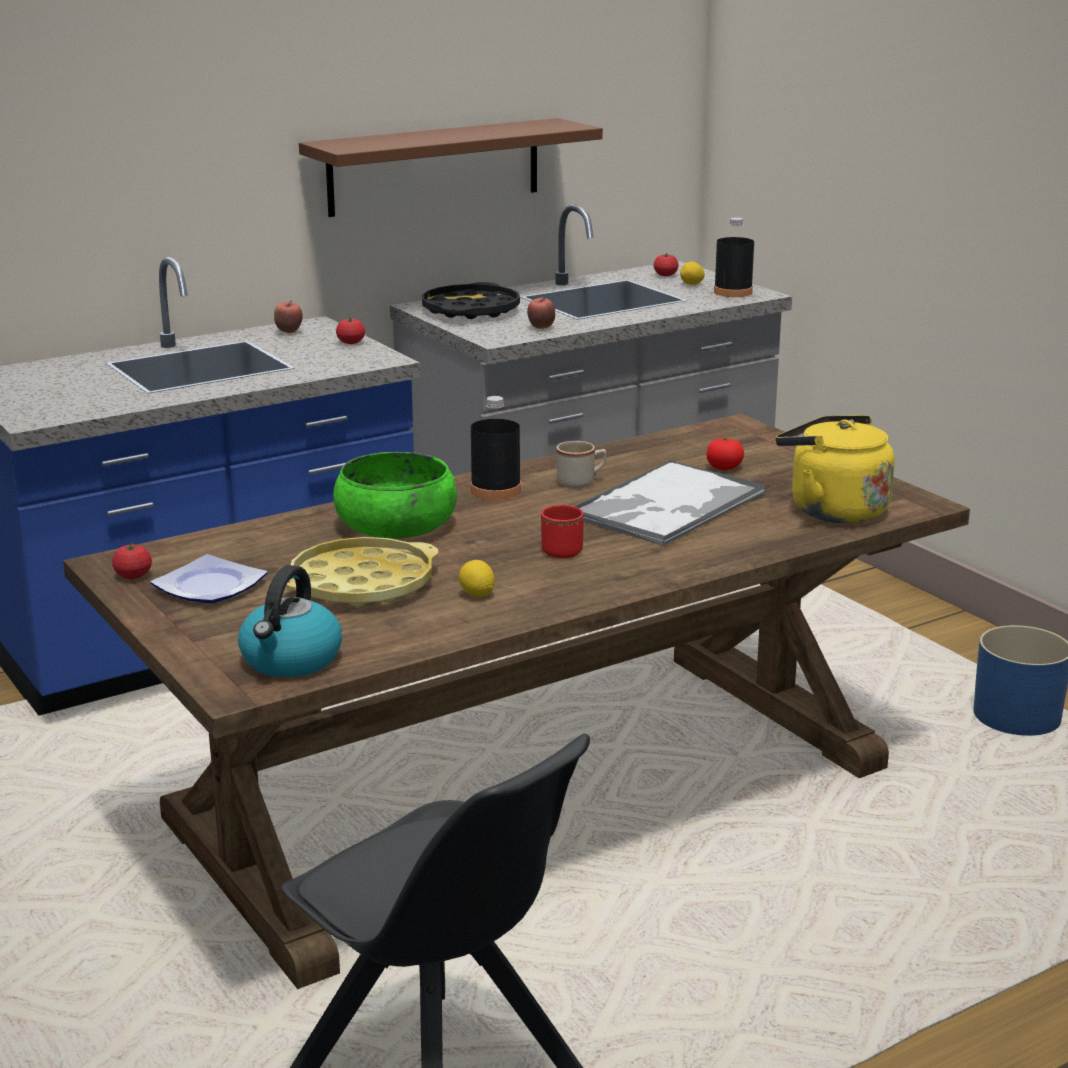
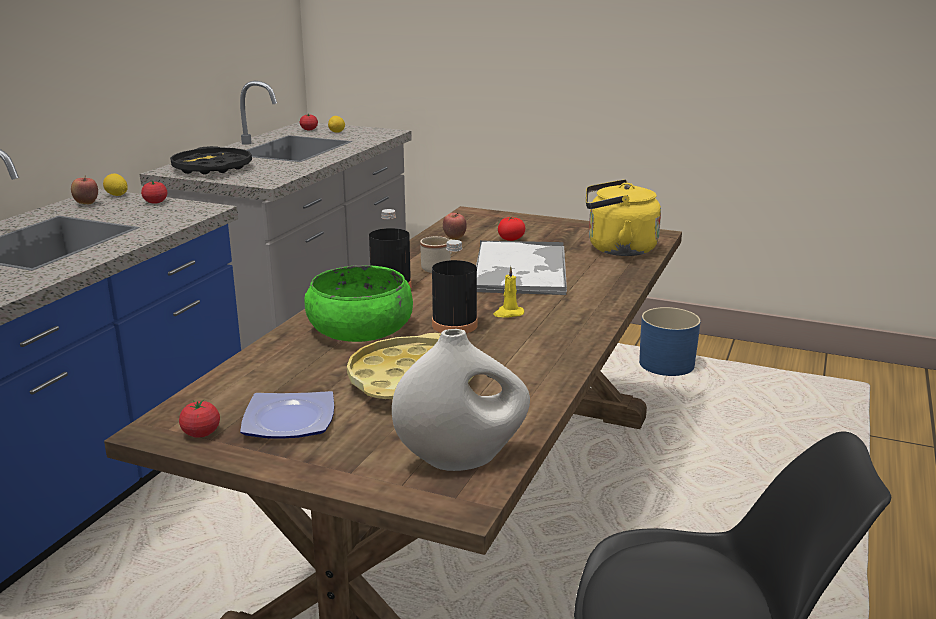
camera: 35 degrees left, 0 degrees up
(291, 660) = (462, 459): kettle -> white vase
(434, 166) = (153, 57): brown shelf -> none
(477, 594) = (508, 362): lemon -> lemon (116, 195)
(541, 327) = (286, 170): apple -> apple (454, 238)
(564, 549) = (508, 314): red mug -> yellow candle
(733, 292) = (371, 133): black bottle -> black bottle (454, 325)

